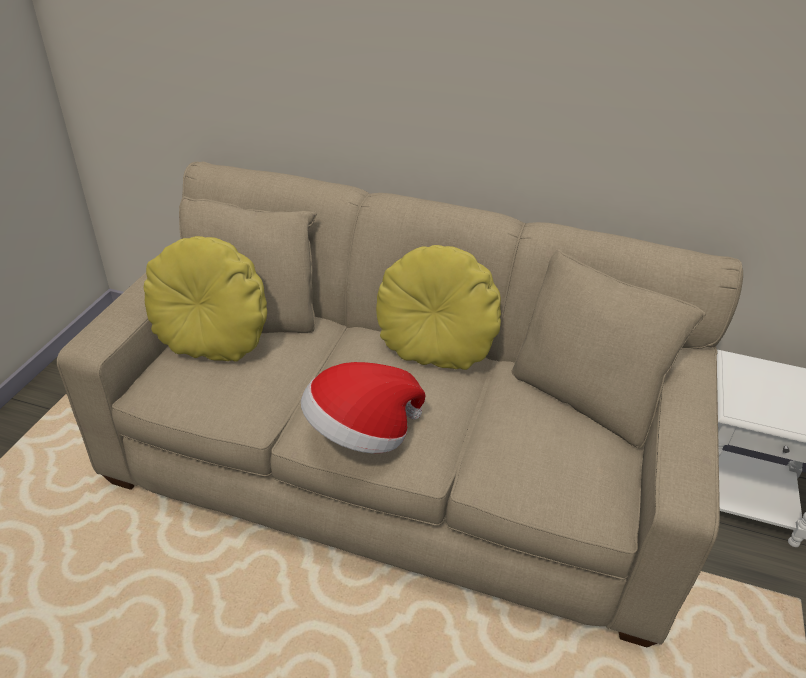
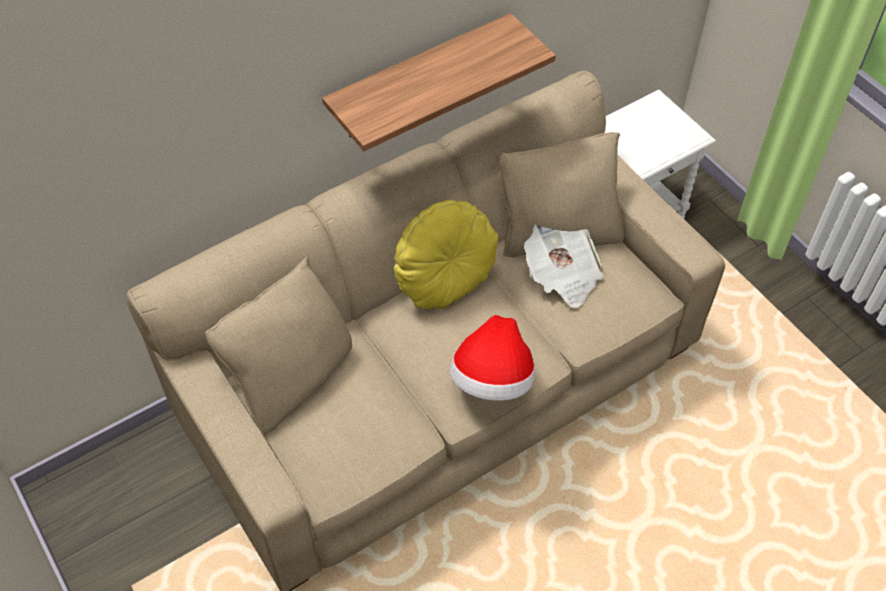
camera: 50 degrees left, 15 degrees up
(213, 345) = (312, 420): yellow pillow -> none
(531, 134) = (420, 78): none -> shelf
(537, 420) = (562, 275): none -> newspaper

